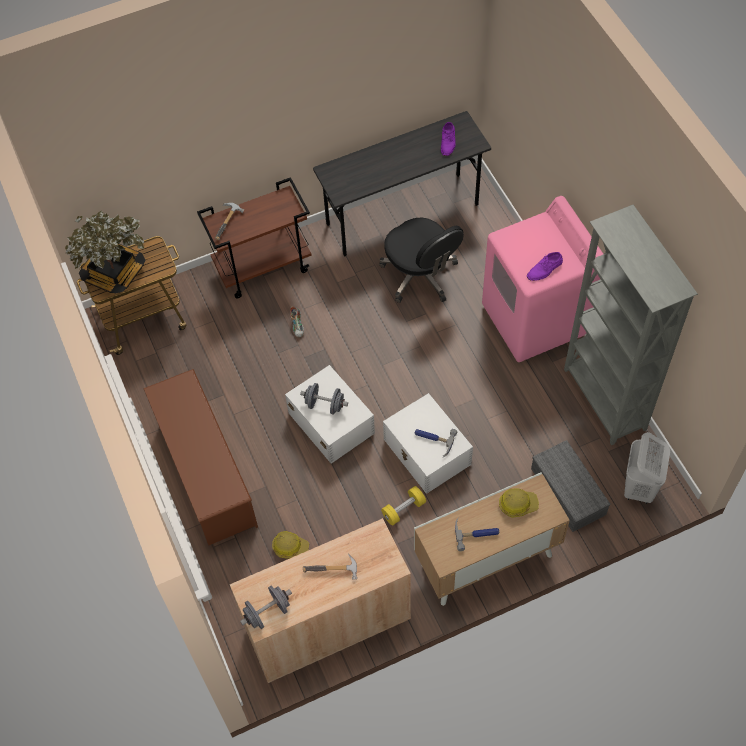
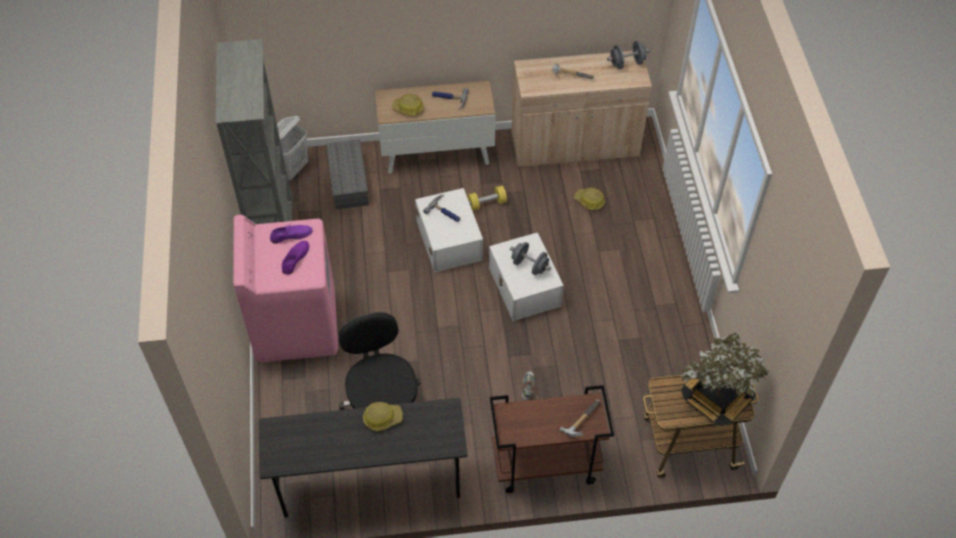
camera: 165 degrees left, 5 degrees down
(206, 474) = (649, 274): brown shoe rack -> none
(392, 174) = (382, 418): none -> hard hat
(448, 142) = (302, 440): purple shoe -> purple shoe (295, 258)

